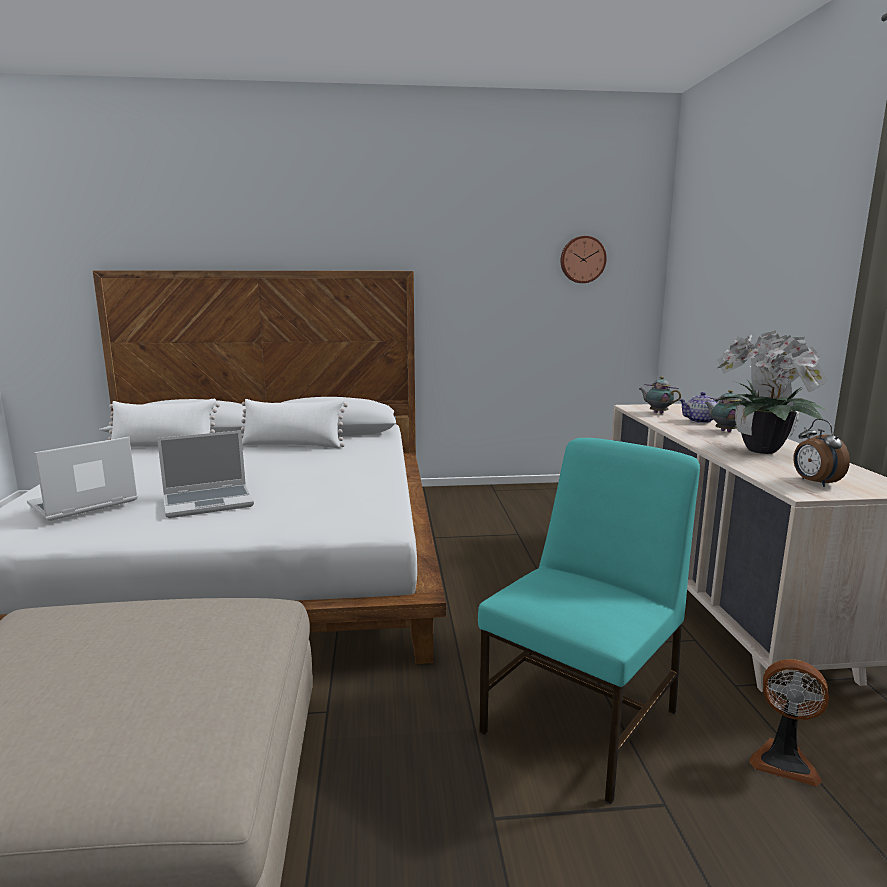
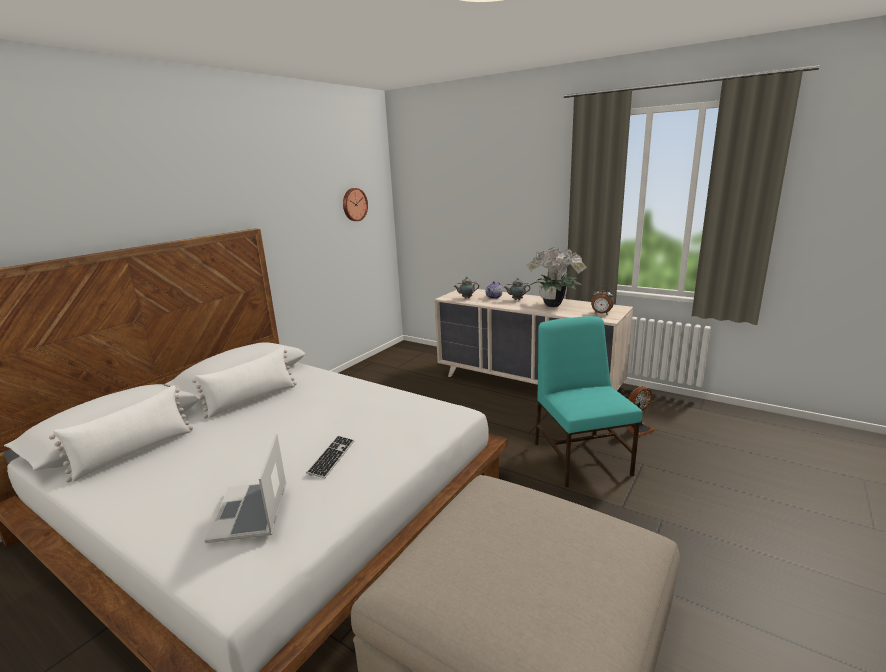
camera: 50 degrees left, 5 degrees up
(209, 502) = (332, 457): laptop -> keyboard

